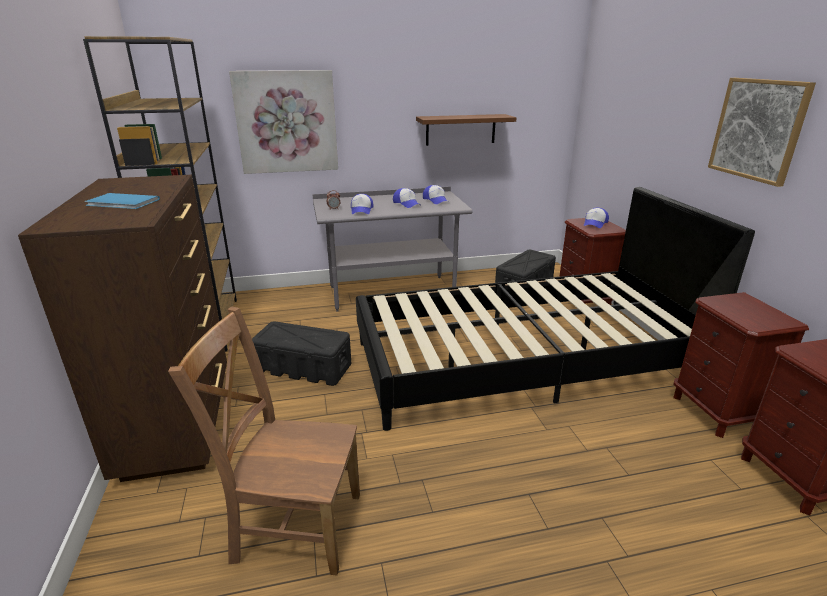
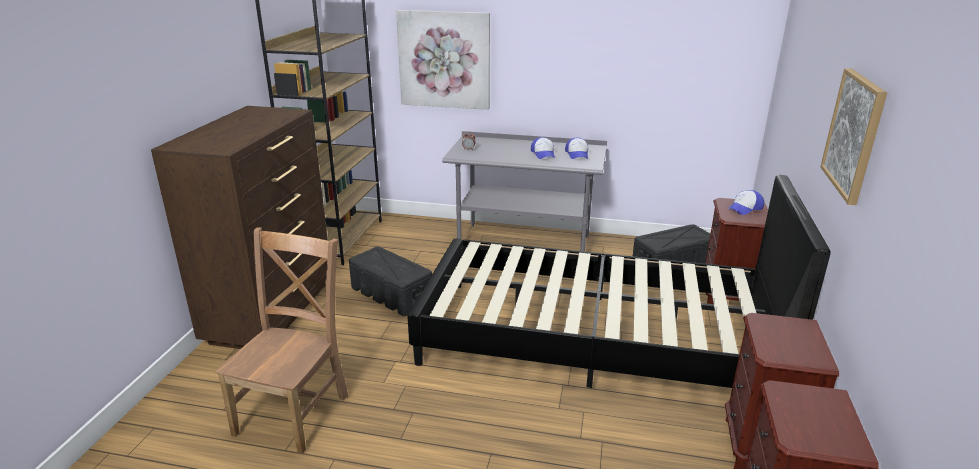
camera: 25 degrees right, 0 degrees up
(123, 203) = (235, 132): blue book -> none
(293, 525) = (295, 411): brown chair -> brown chair turned 75 degrees clockwise
(361, 210) = (492, 154): cap -> none
(460, 129) = (624, 81): brown shelf -> none

